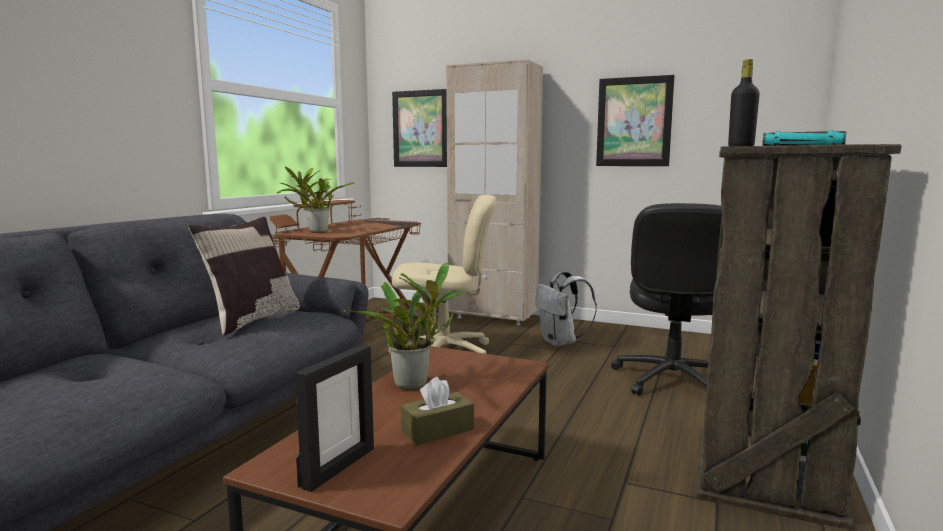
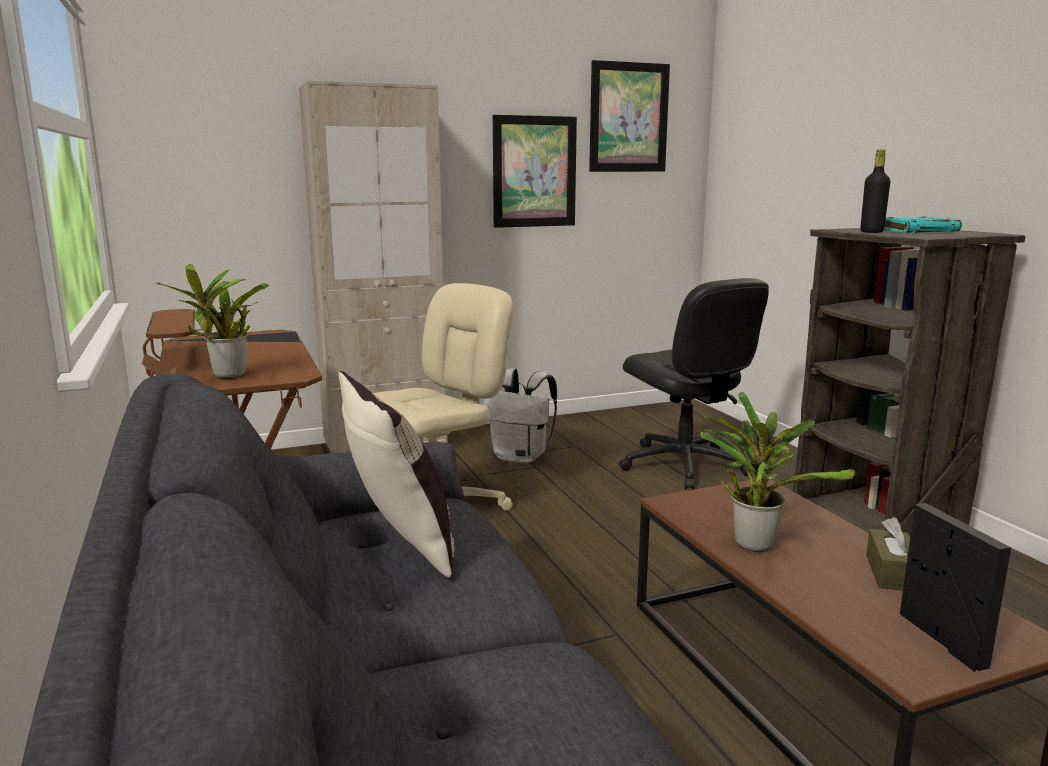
camera: 45 degrees left, 5 degrees up
(420, 129) = (216, 175): picture -> picture (628, 117)

